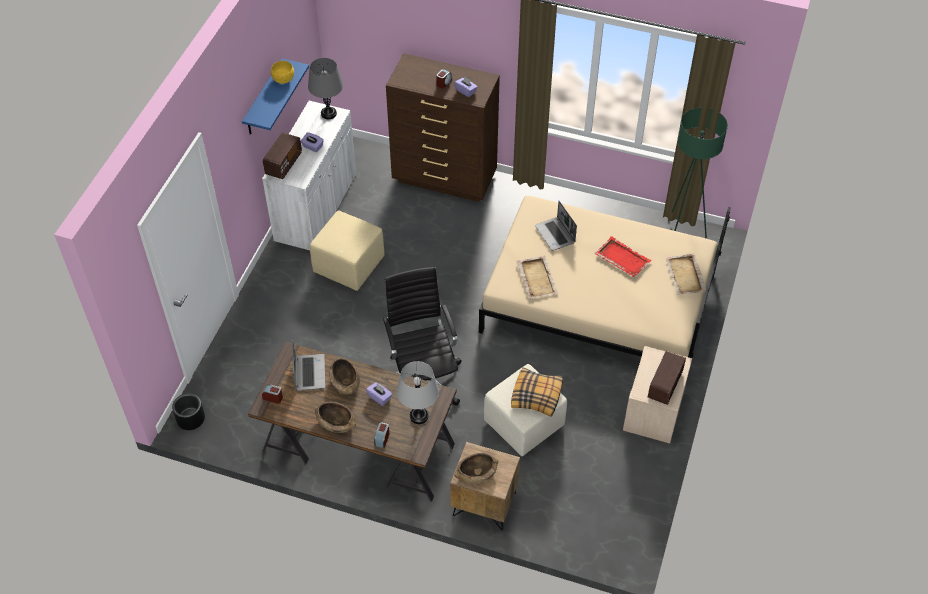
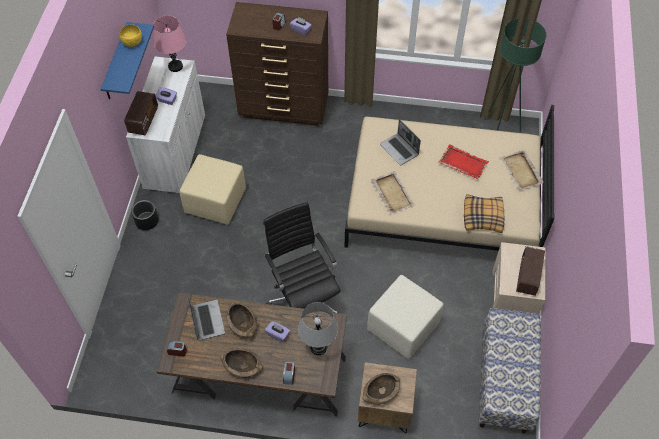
camera: 10 degrees left, 5 degrees up
(190, 419) = (98, 373): black planter -> black planter (147, 221)
(328, 113) = (175, 66): grey table lamp -> pink table lamp
(537, 396) = (416, 305): pillow -> pillow (483, 217)
(622, 496) = (504, 381): none -> bench

